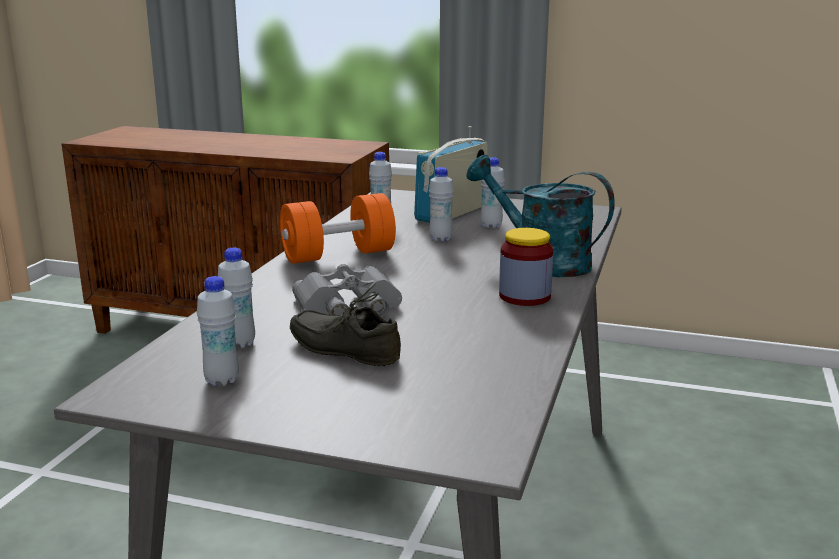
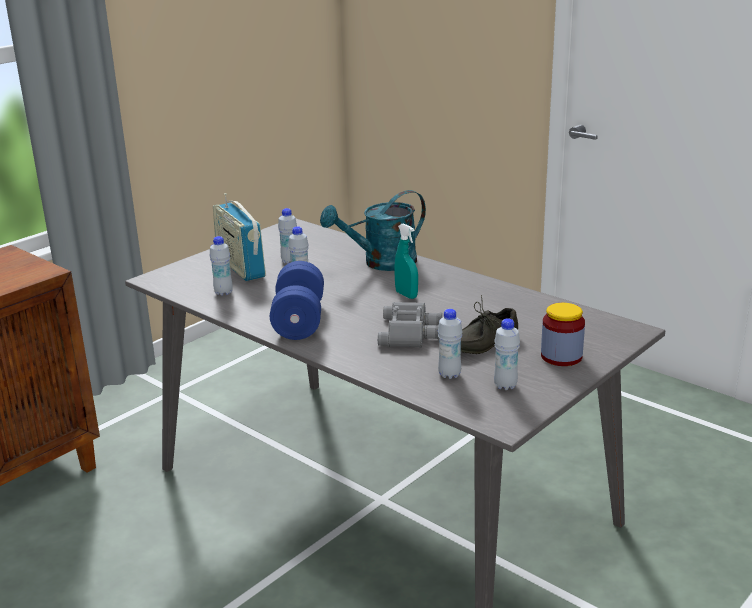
camera: 65 degrees left, 5 degrees up
(338, 255) = (299, 321): orange dumbbell -> blue dumbbell
(458, 288) = (406, 295): none -> turquoise spray bottle
(524, 296) = (438, 280): jar -> jar (561, 356)

